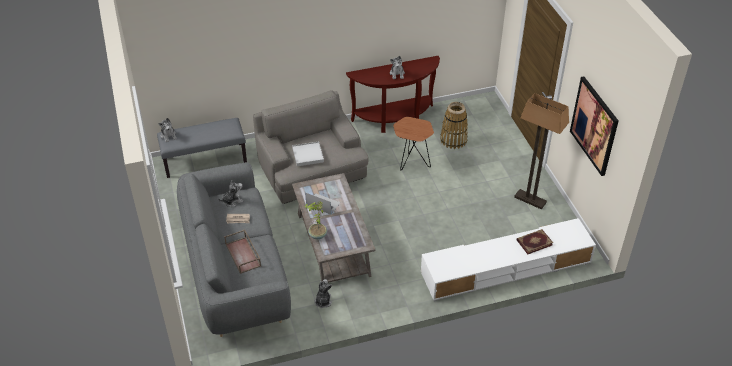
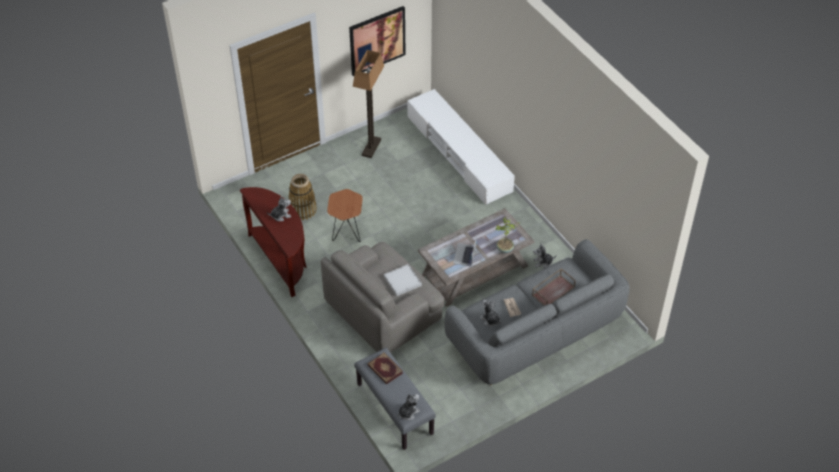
camera: 105 degrees left, 5 degrees up
(534, 242) = (445, 123): book -> book (384, 369)

